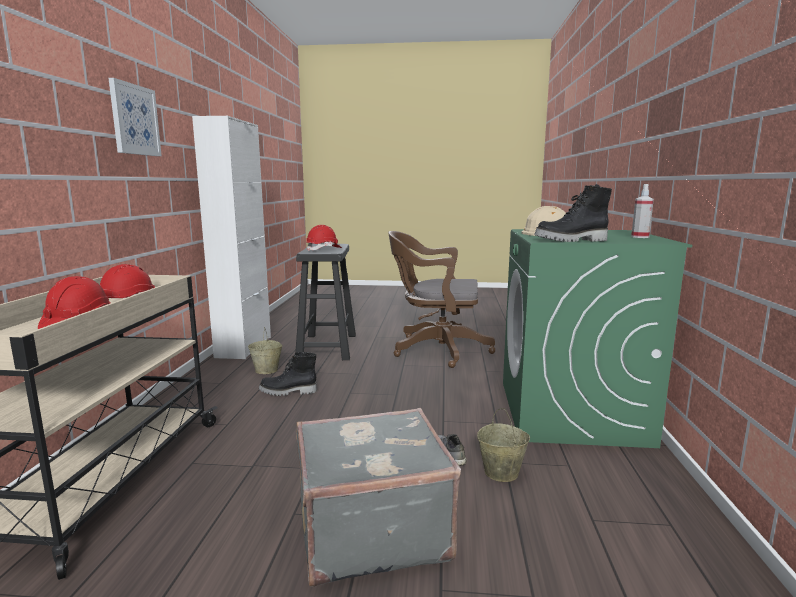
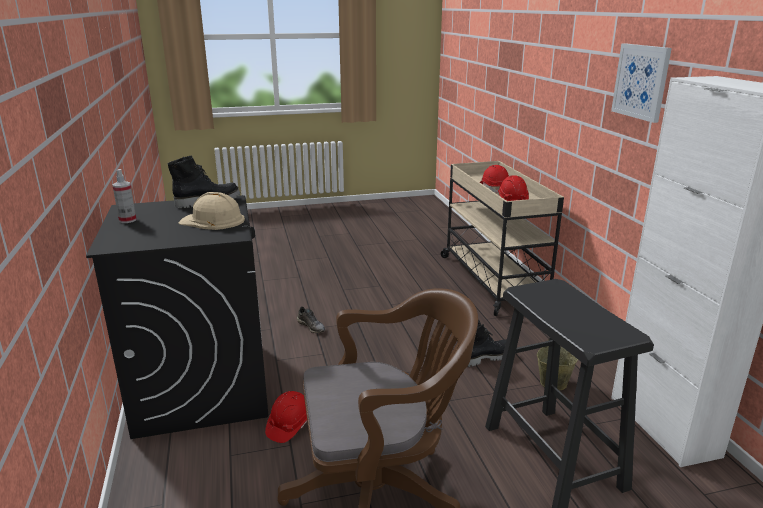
camera: 160 degrees right, 10 degrees up
(324, 249) = (564, 305): red hard hat -> red hard hat (289, 425)
(370, 529) = (338, 286): grey suitcase -> none
(500, 472) = (274, 322): beige bucket -> none
(571, 413) = (201, 386): green washing machine -> black washing machine

